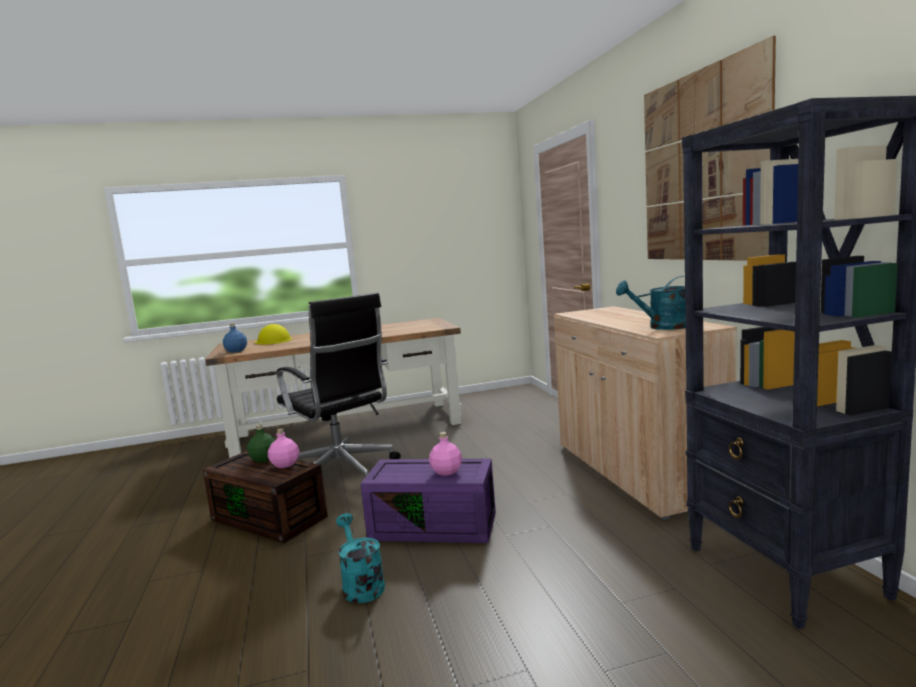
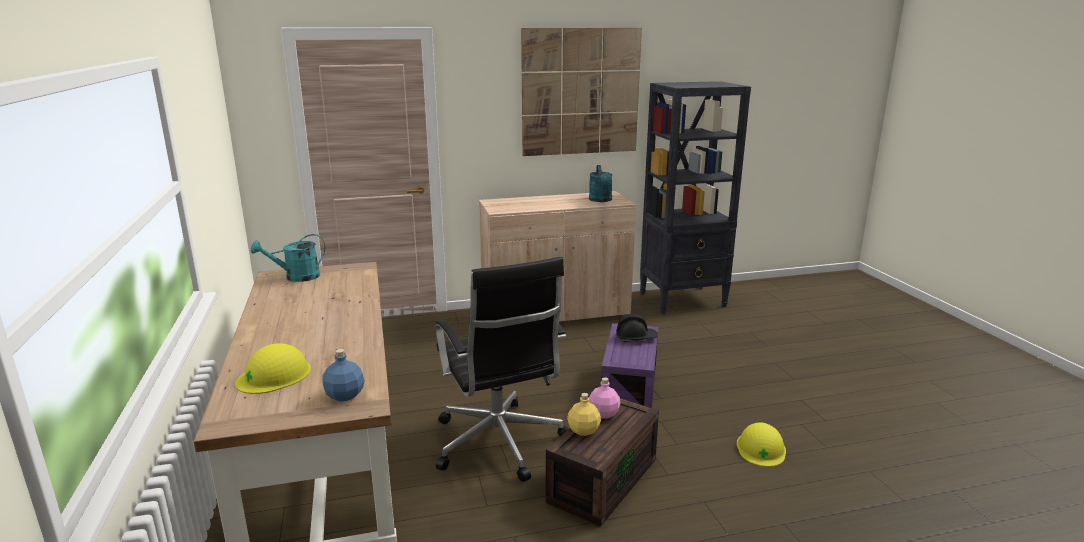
camera: 90 degrees left, 10 degrees up
(263, 459) = (584, 430): green bottle -> yellow bottle
(266, 618) = (761, 448): none -> yellow hard hat
(342, 474) = (499, 444): black office chair -> black office chair turned 105 degrees clockwise
(361, 584) = (713, 413): turquoise watering can -> turquoise watering can (296, 277)
(447, 471) = (636, 337): pink bottle -> black hard hat

